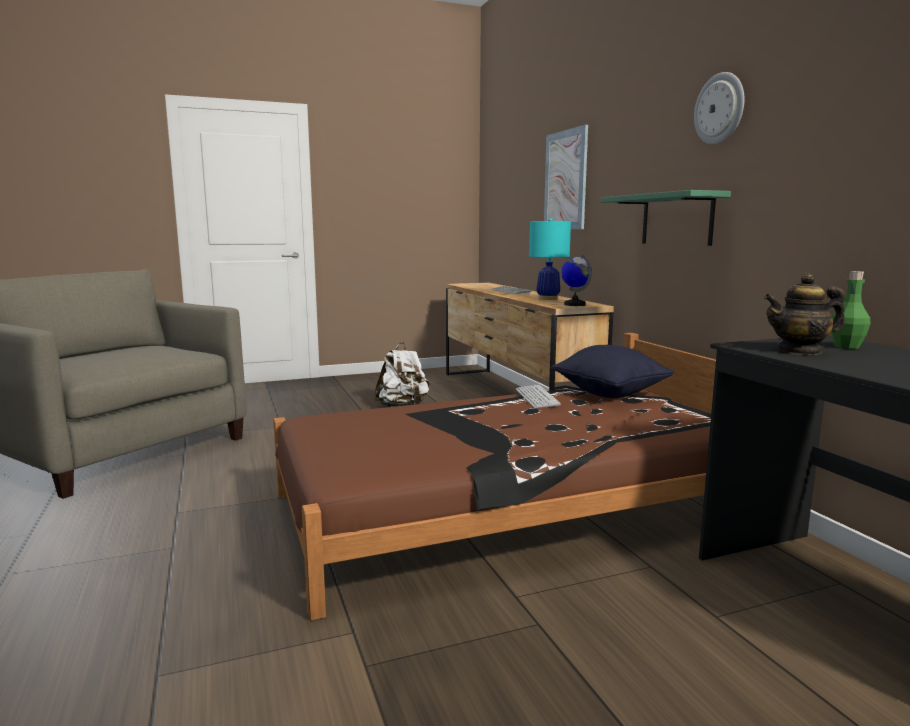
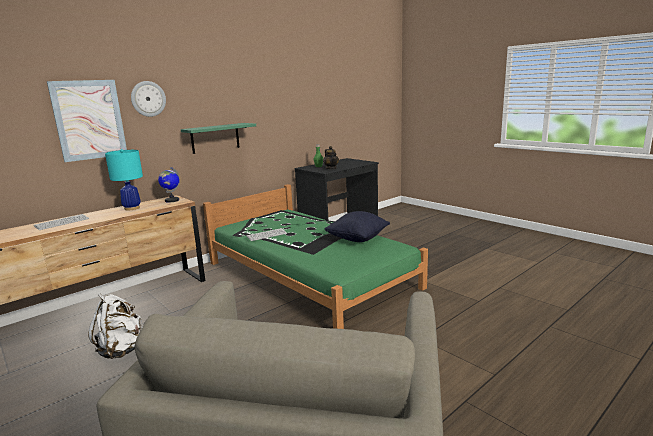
camera: 110 degrees left, 5 degrees up
(513, 507) = (309, 274): brown bed -> green bed
(610, 394) = (249, 226): black pillow -> black pillow (357, 239)
(720, 109) = (231, 86): wall clock -> wall clock (148, 99)

